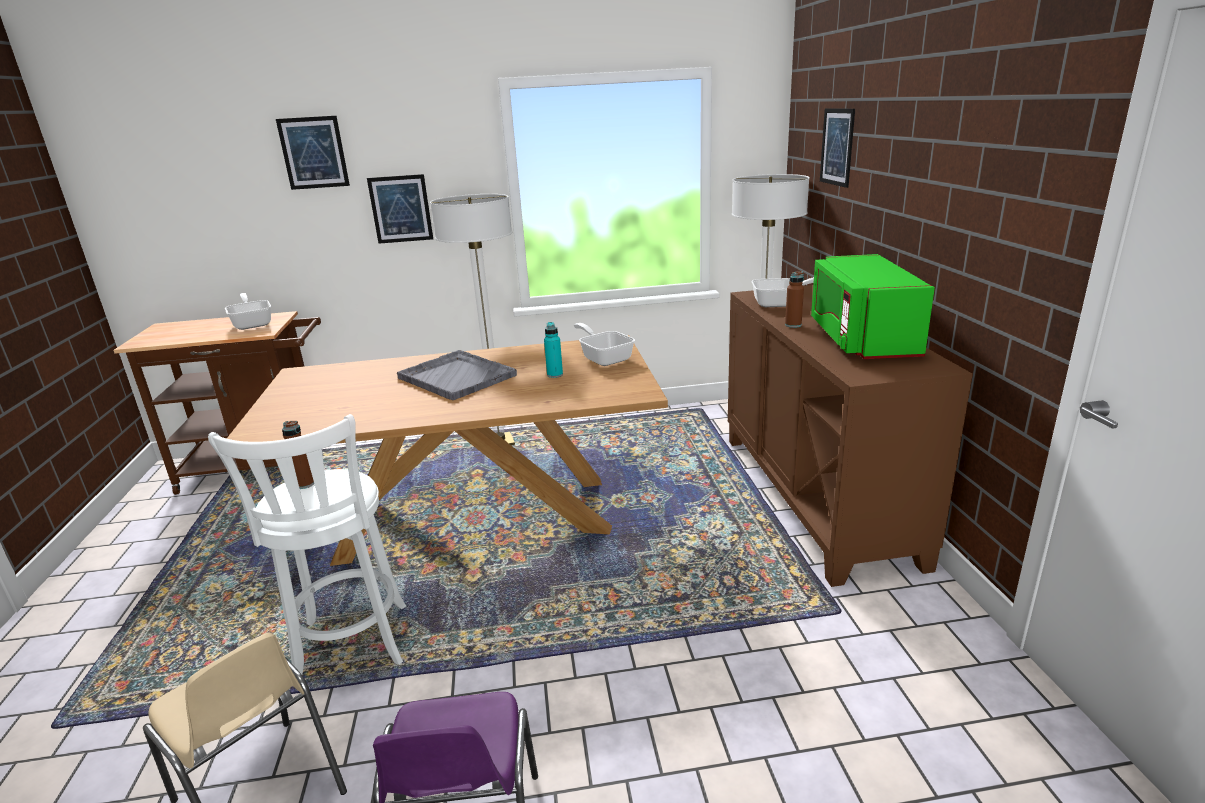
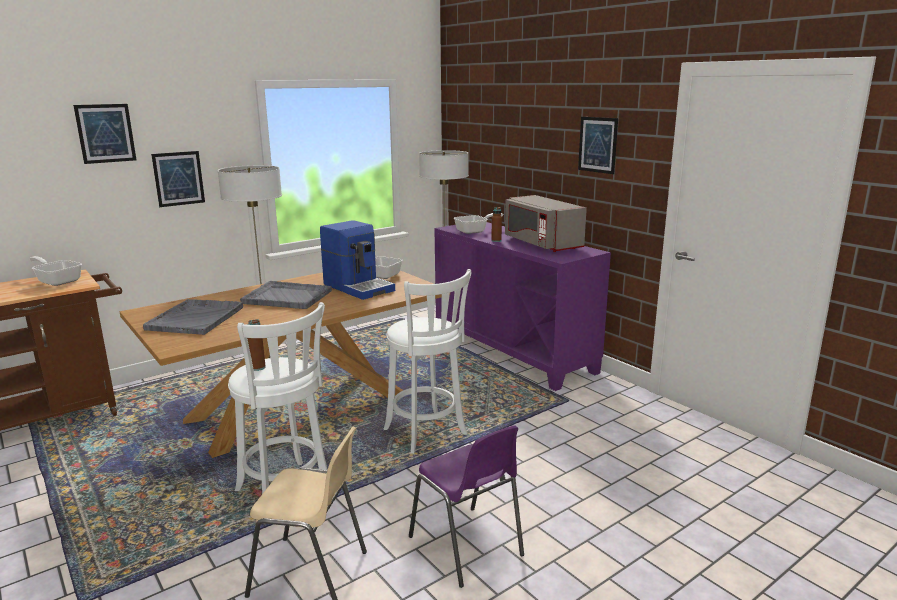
camera: 30 degrees left, 5 degrees down
(330, 392) = (196, 318): none -> grey tray
(555, 375) = (359, 287): turquoise bottle -> coffee machine
(585, 609) = (427, 434): none -> white stool
(816, 496) = (513, 351): brown cabinet -> purple cabinet
(837, 147) = (489, 133): picture -> picture (597, 144)
(861, 339) = (541, 243): green microwave -> grey microwave

